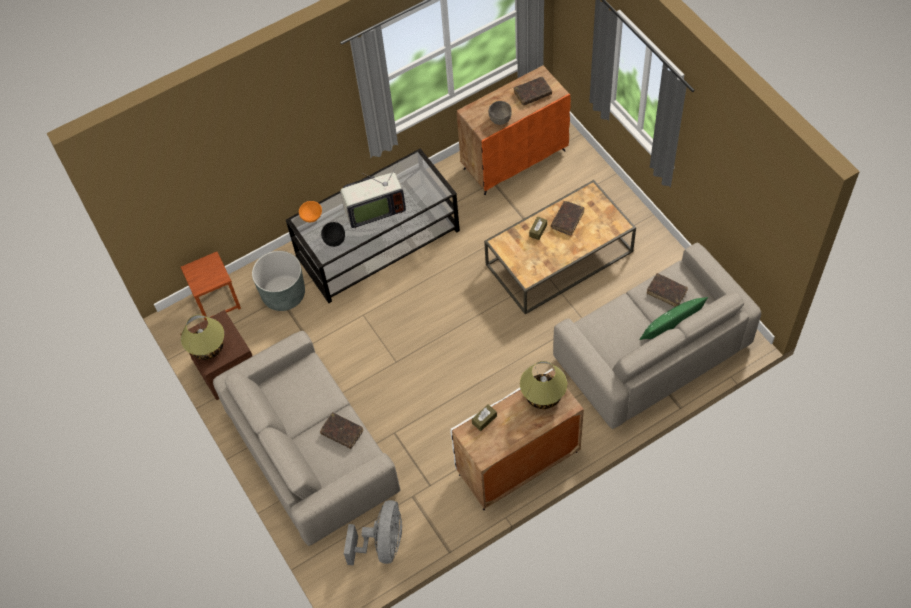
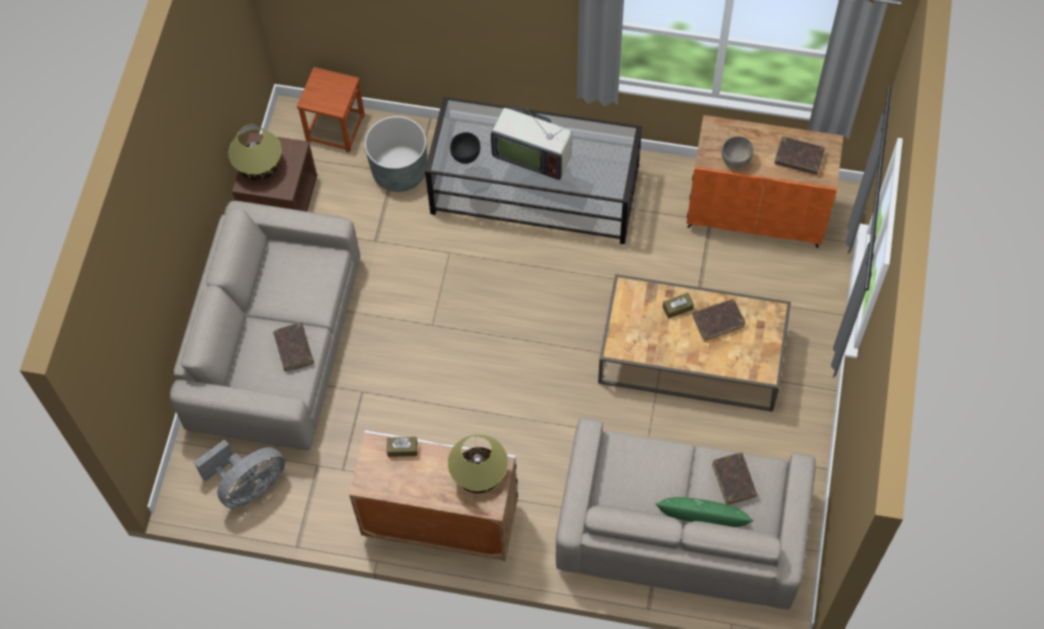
camera: 40 degrees right, 5 degrees up
(312, 216) = (469, 114): orange bowl -> none

